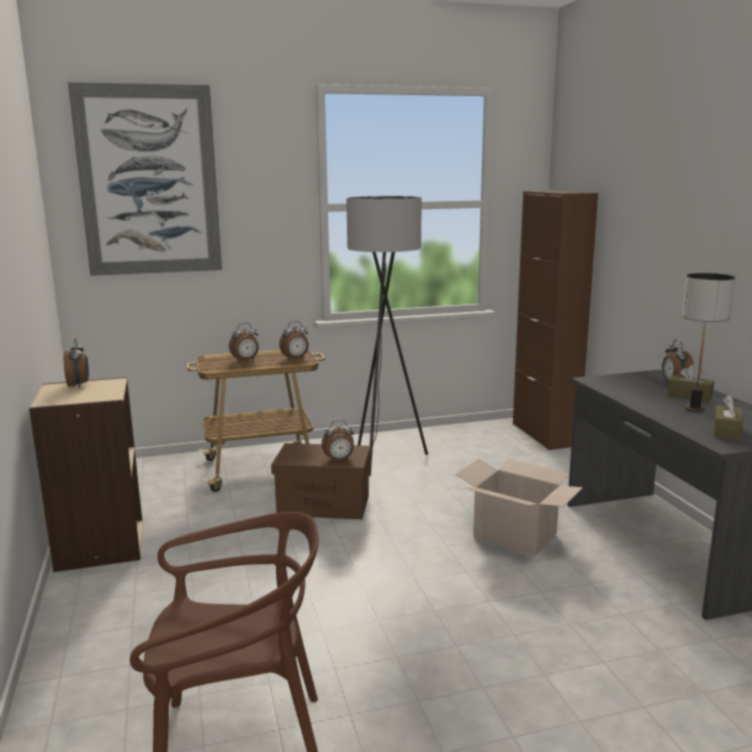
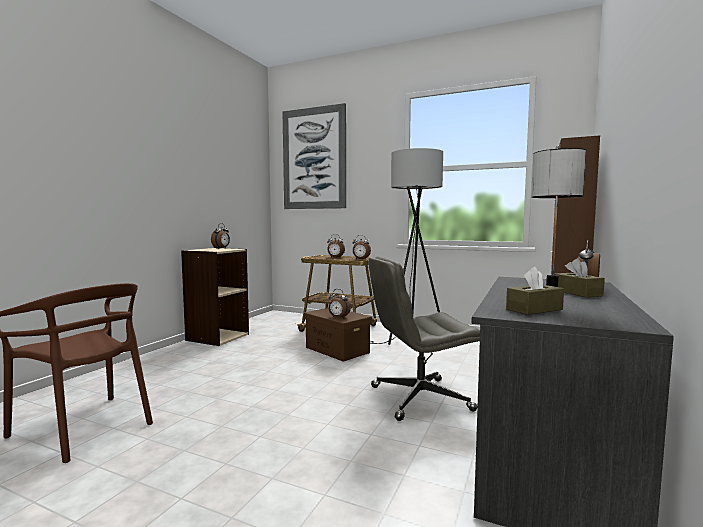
camera: 40 degrees right, 10 degrees down
(514, 535) = (419, 399): cardboard box -> grey office chair

